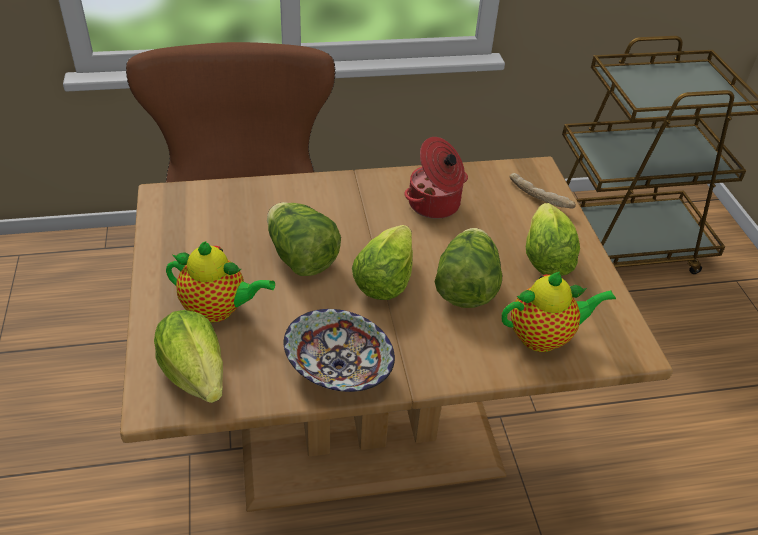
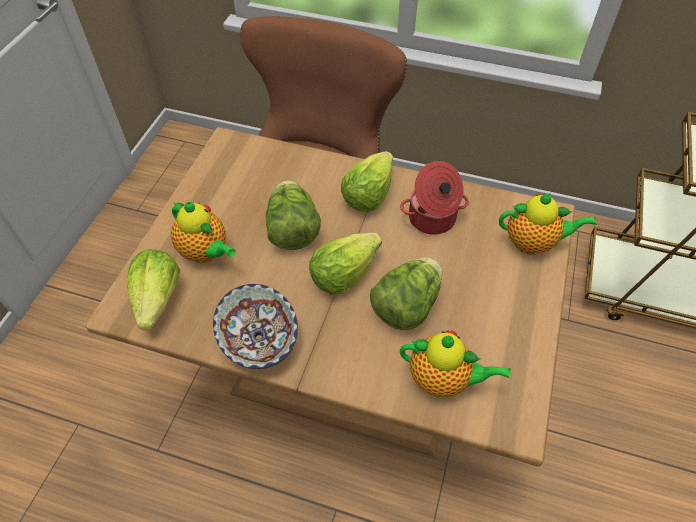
camera: 30 degrees right, 10 degrees up
(540, 197) = (533, 243): bread -> teapot
(545, 259) = (496, 306): lettuce -> lettuce (368, 196)

